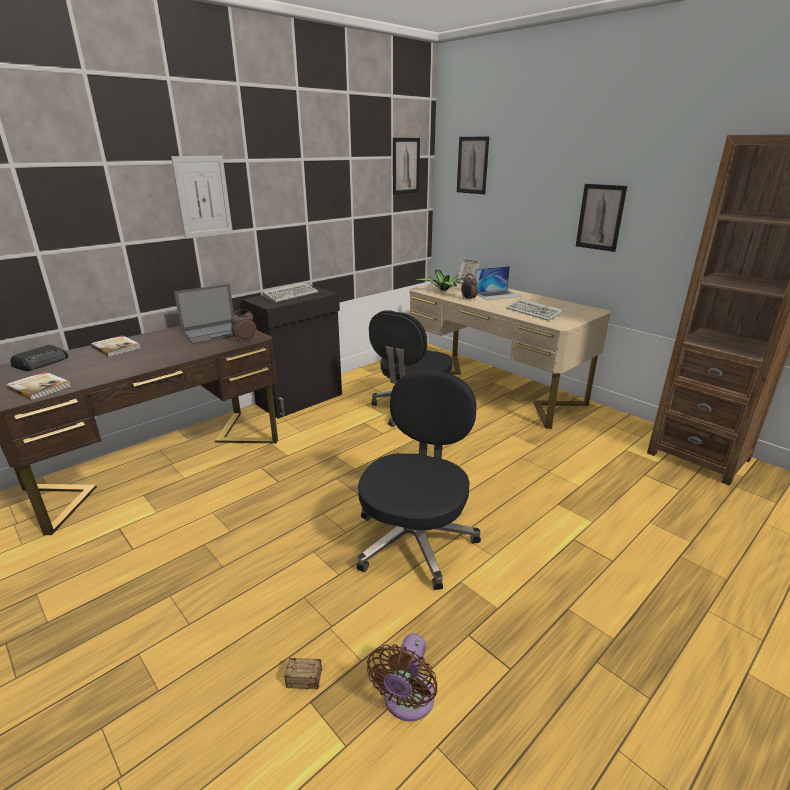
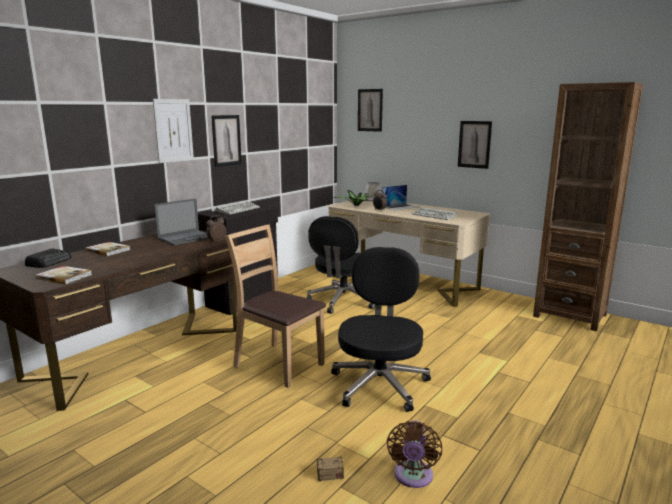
camera: 10 degrees left, 10 degrees down
(305, 496) = (278, 364): none -> brown chair
(405, 166) = (317, 111): picture -> picture (226, 140)

